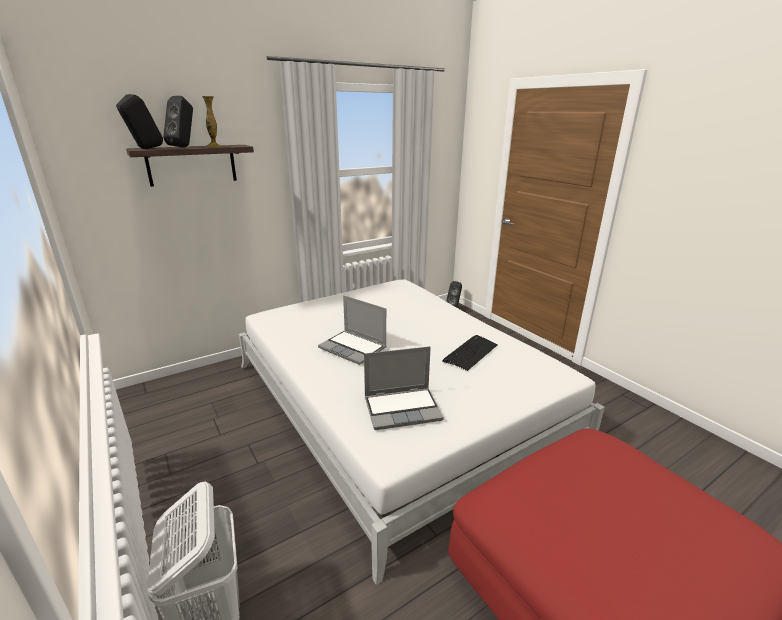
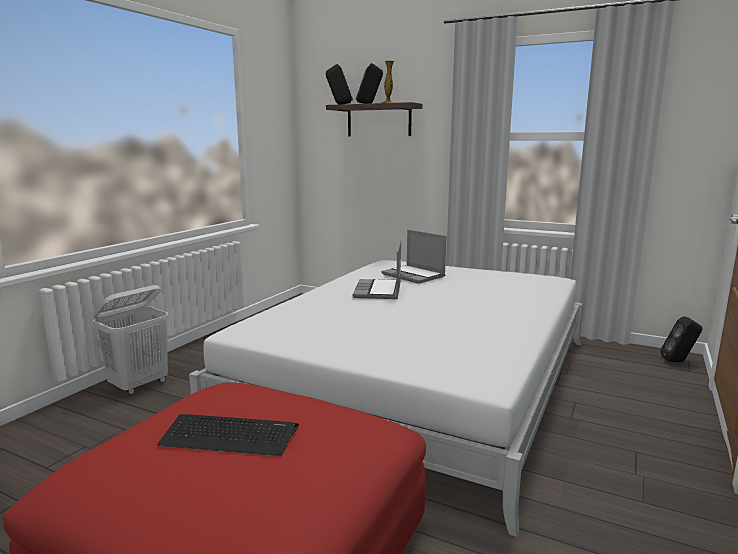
camera: 60 degrees right, 10 degrees down
(403, 408) = (307, 324): laptop -> laptop (414, 275)
(470, 353) = (451, 330): keyboard -> keyboard (229, 436)

